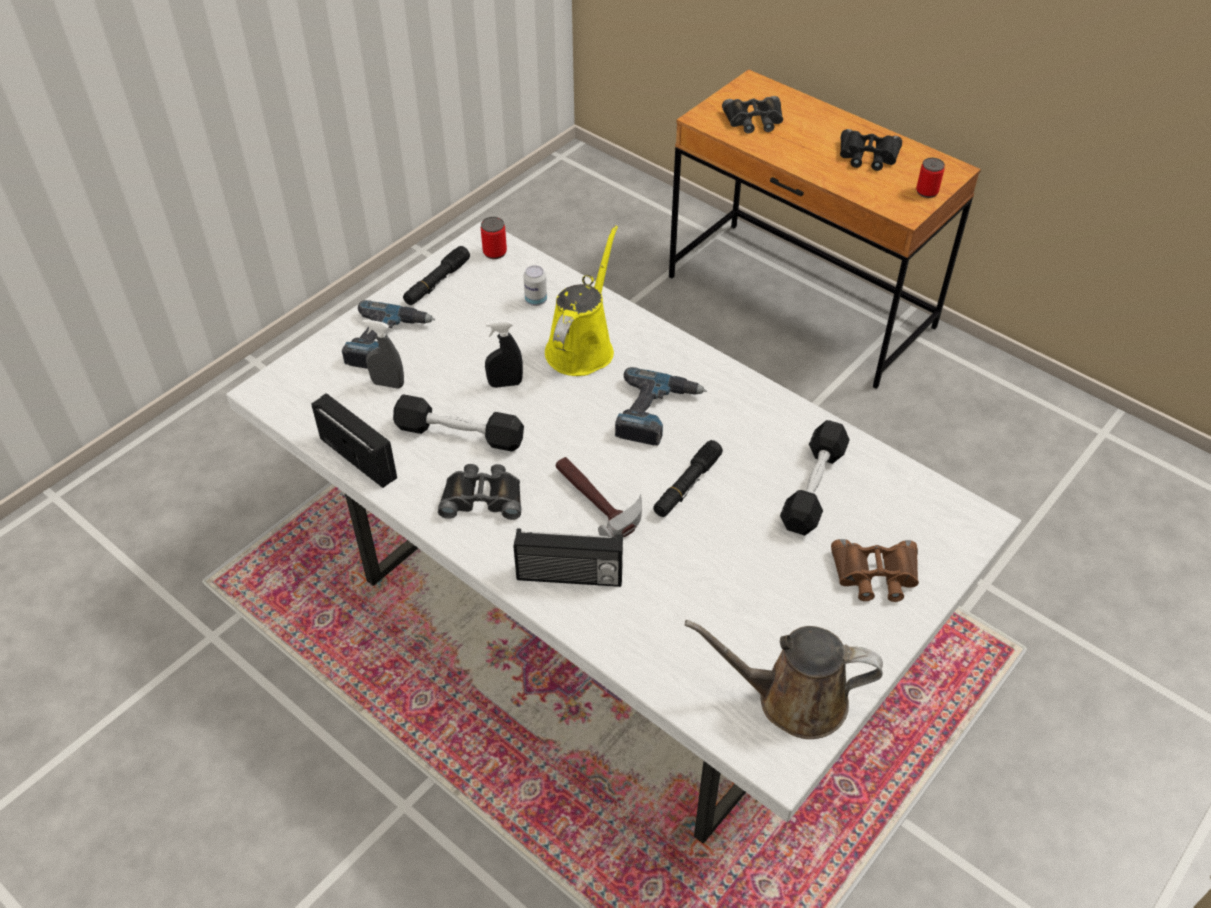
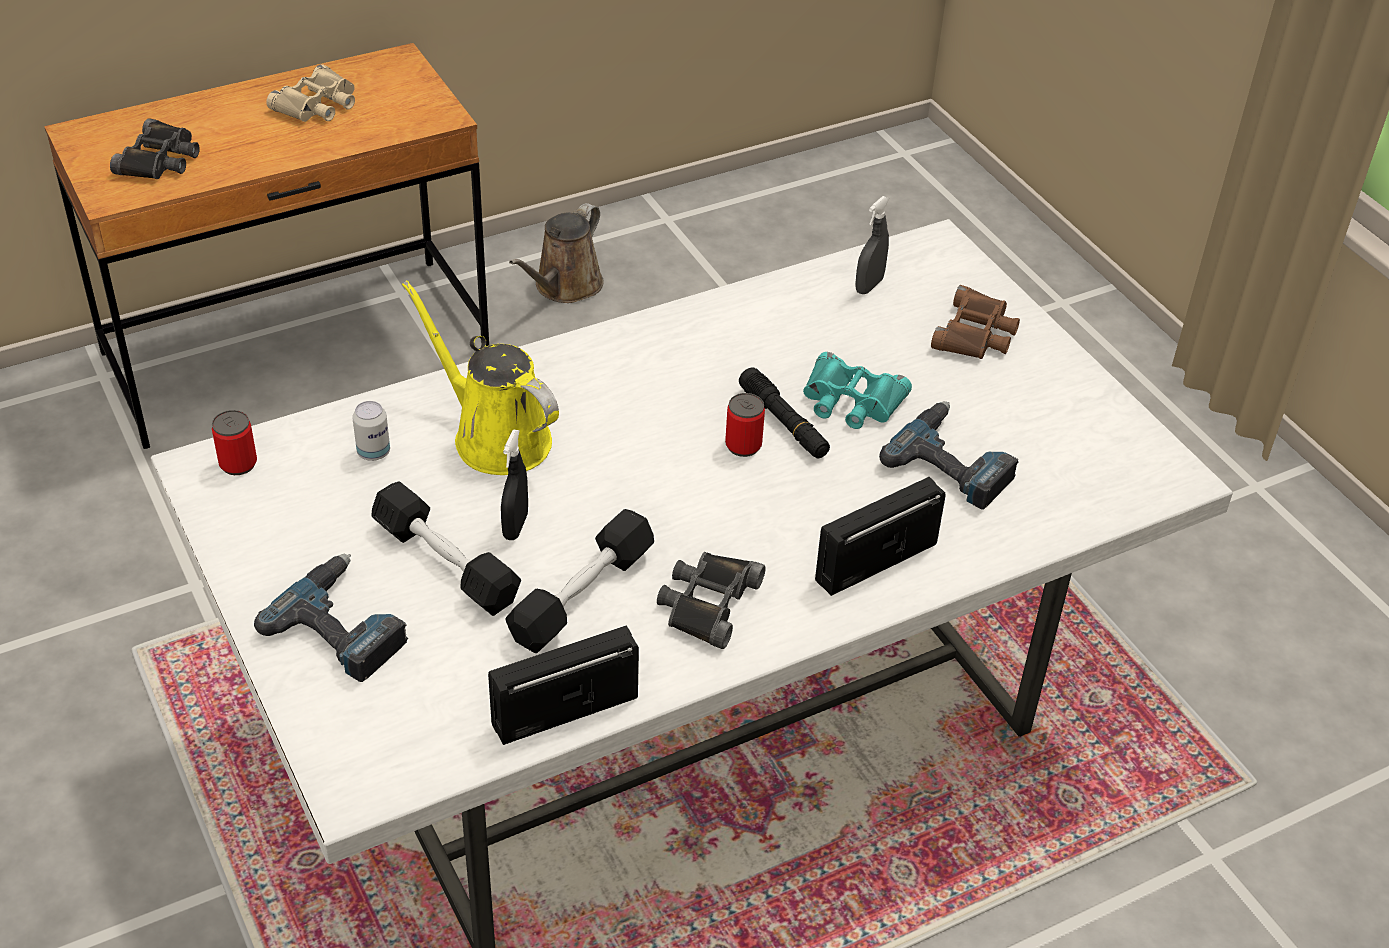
camera: 70 degrees left, 5 degrees down
(388, 384) = (435, 645): grey spray bottle -> grey spray bottle (869, 286)
(437, 282) = (255, 540): black flashlight -> none
(569, 577) = (874, 560): radio -> radio turned 150 degrees counterclockwise
(598, 500) = (768, 501): hammer -> none
(655, 413) = (653, 410): power drill -> power drill (953, 463)
(736, 517) = (851, 401): none -> turquoise binoculars
(792, 699) = (1107, 444): brown watering can -> brown watering can (564, 287)
(813, 487) = (837, 332): black dumbbell -> black dumbbell (446, 563)
(868, 156) = (318, 104): black binoculars -> beige binoculars
(927, 192) = (420, 90): can -> can (743, 445)

